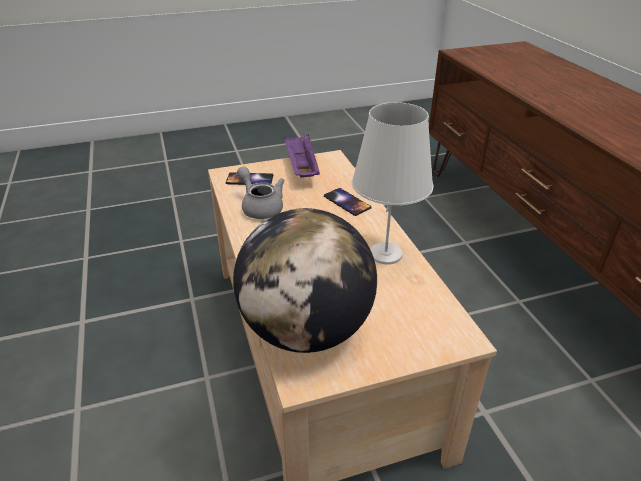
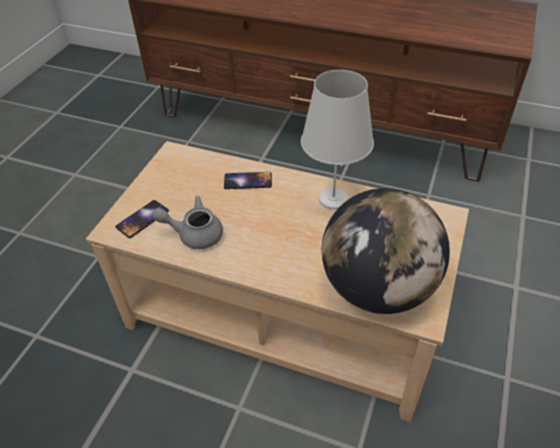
camera: 50 degrees left, 10 degrees up
(301, 168) = (165, 178): purple tray -> none

